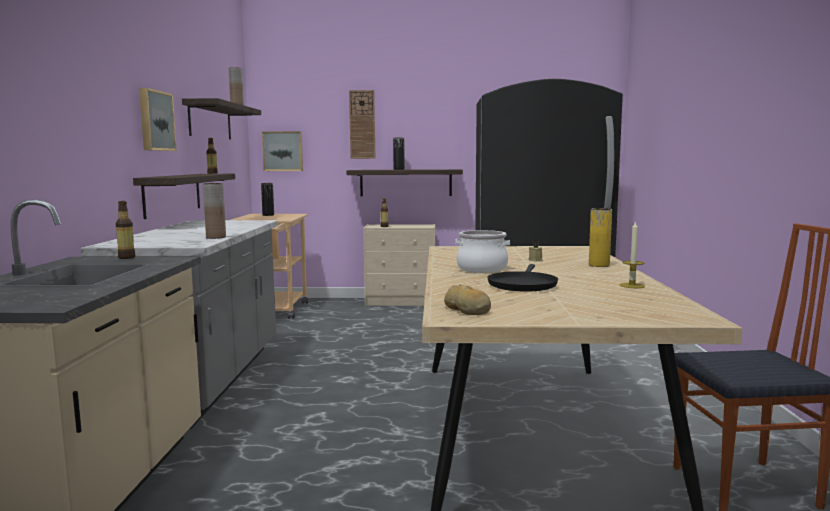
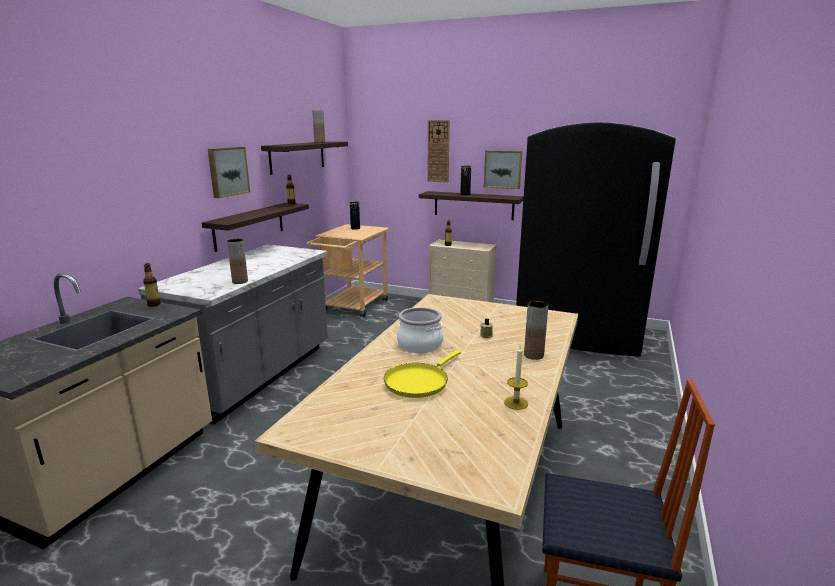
camera: 20 degrees right, 10 degrees up
(283, 151) = (374, 172): picture -> picture (503, 169)
(467, 309) = (320, 419): bread -> none
(522, 285) = (418, 382): black frying pan -> yellow frying pan
(599, 265) = (533, 355): yellow vase -> brown vase

